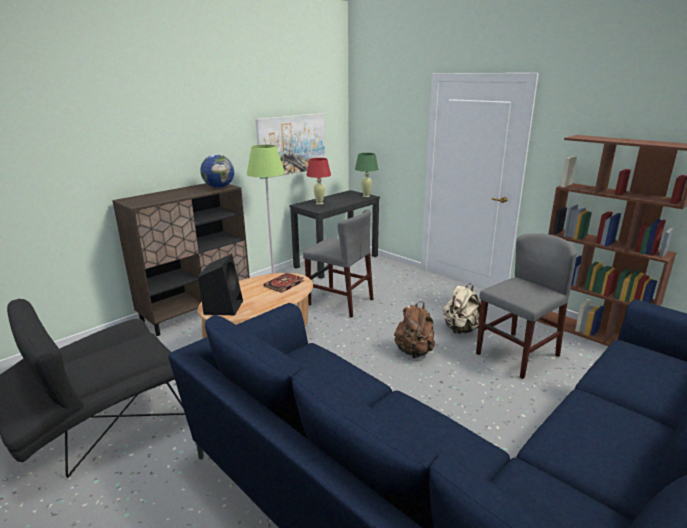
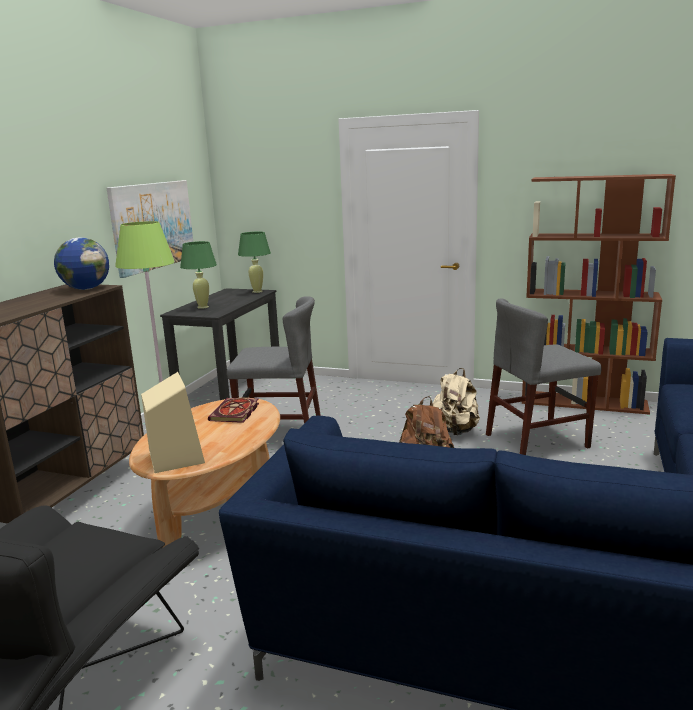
camera: 25 degrees left, 5 degrees down
(223, 307) = (175, 457): black speaker -> beige speaker
(319, 203) = (202, 307): red table lamp -> green table lamp
(517, 354) = (537, 441): grey chair -> grey chair turned 135 degrees counterclockwise

